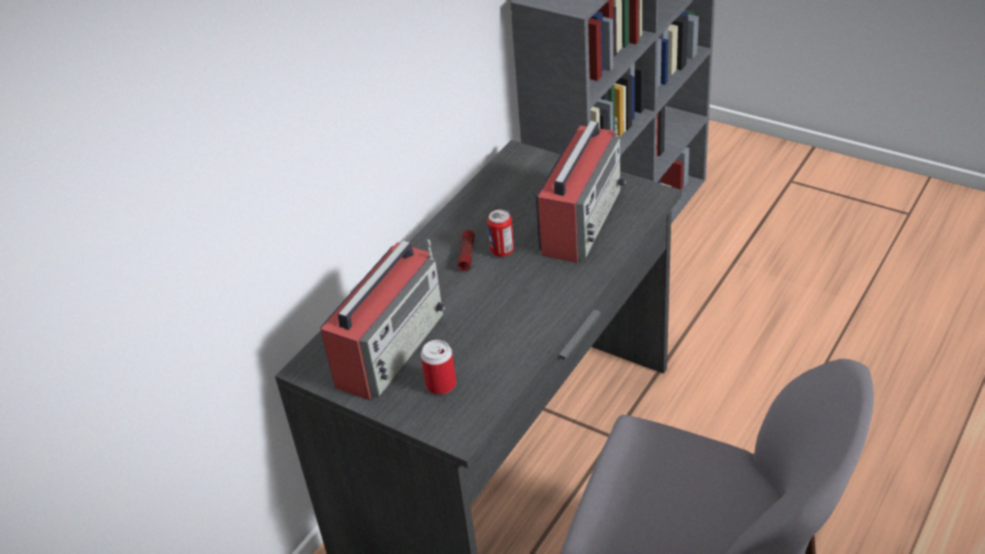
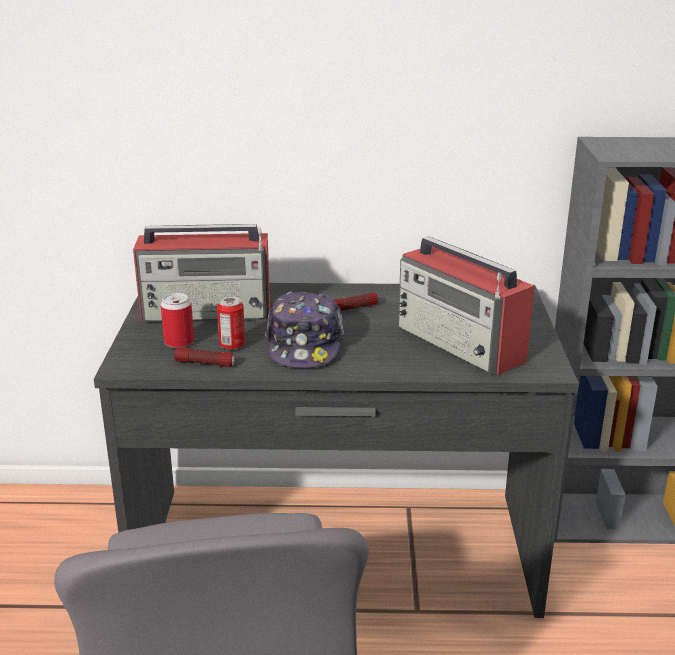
camera: 55 degrees right, 15 degrees down
(497, 378) = (205, 363): none -> flashlight
(502, 251) = (375, 321): can -> can (232, 345)
(511, 306) = (305, 344): none -> cap
(581, 220) = (461, 344): radio -> radio turned 60 degrees clockwise

